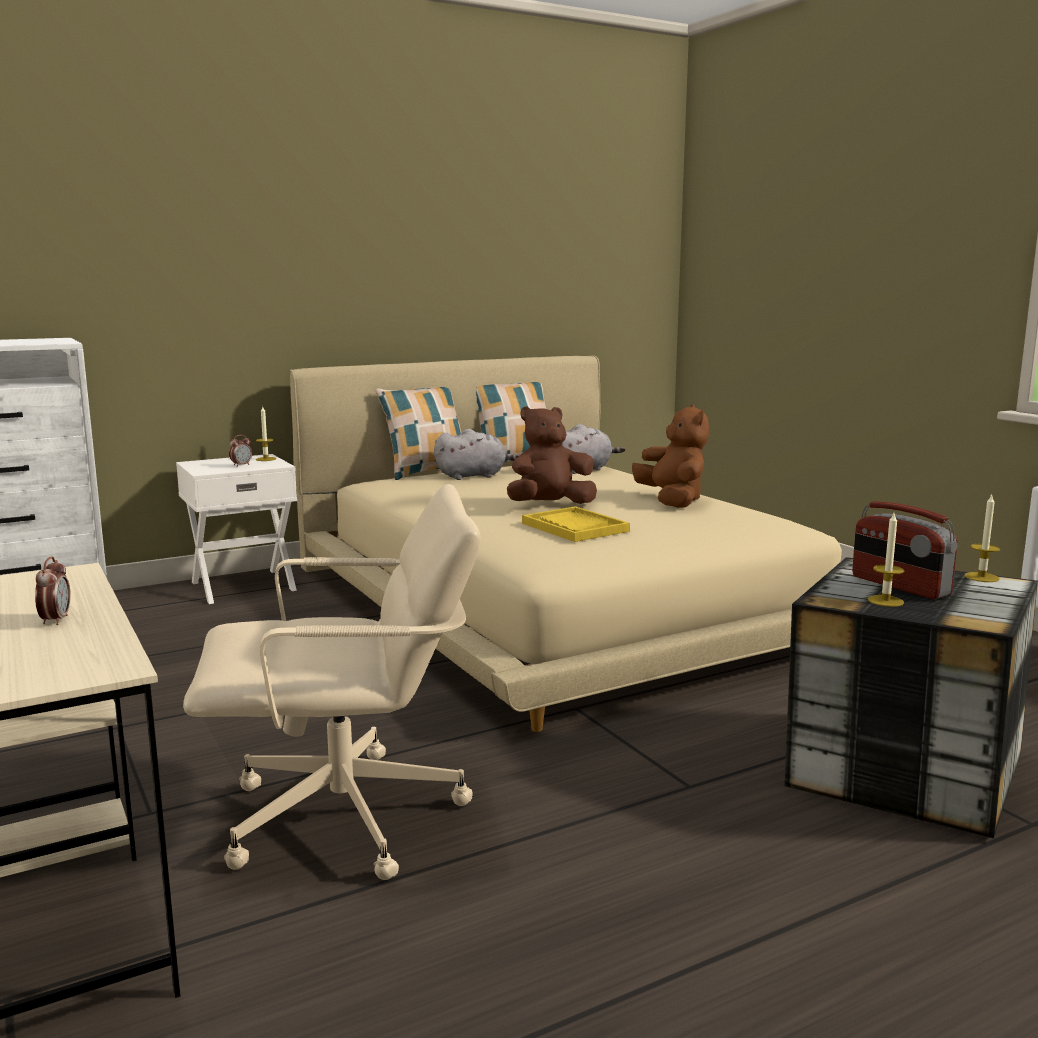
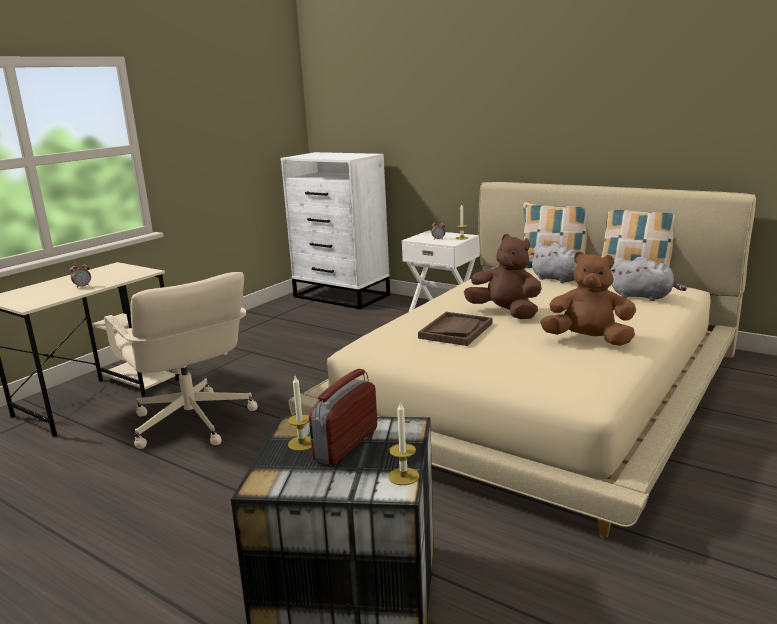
camera: 65 degrees right, 5 degrees up
(574, 527) = (456, 330): yellow tray -> brown tray
(672, 501) = (588, 340): brown plush toy -> brown plush toy turned 120 degrees counterclockwise

